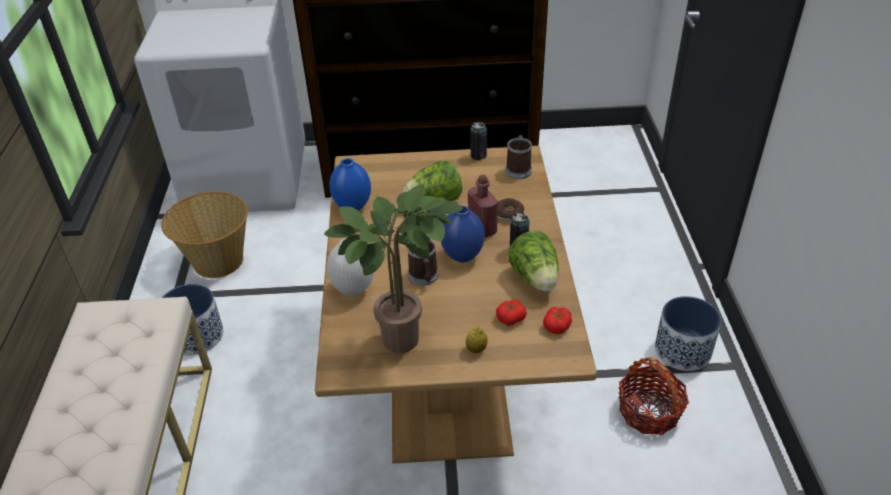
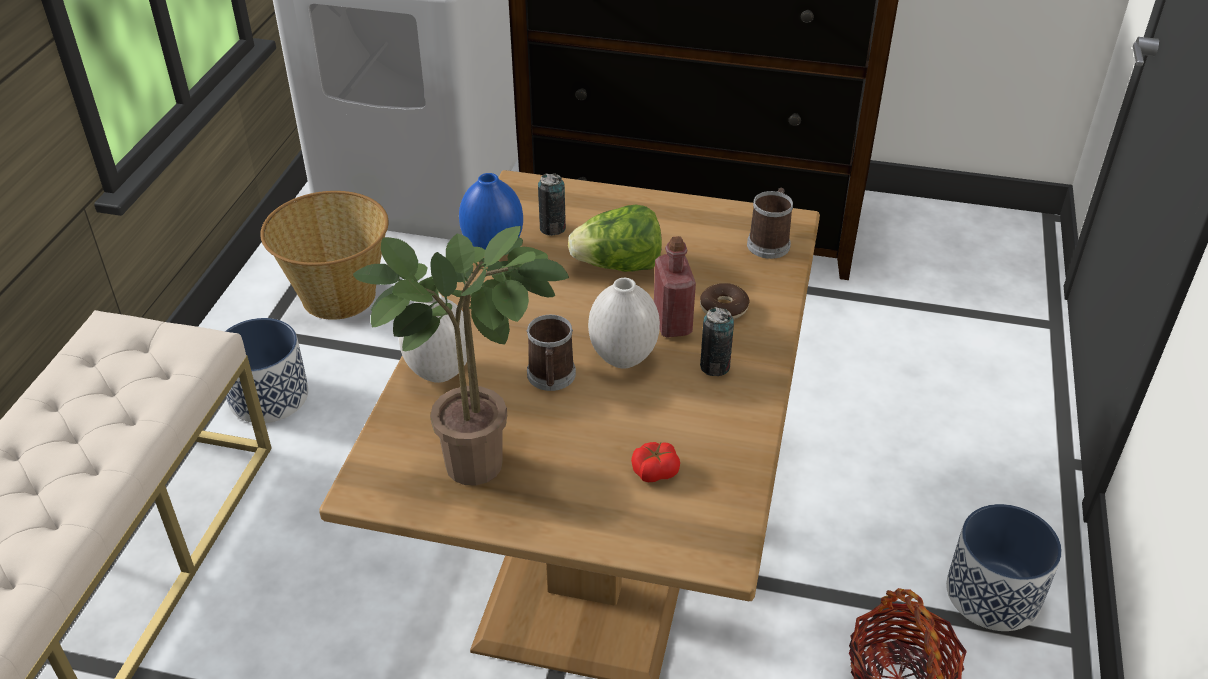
camera: 15 degrees right, 0 degrees up
(462, 256) = (622, 358): blue vase -> white vase
(476, 349) = (580, 506): lemon -> none
(478, 156) = (716, 209): can -> can (552, 228)
(535, 278) = (721, 418): lettuce -> none
(557, 326) = (722, 500): tomato -> none

